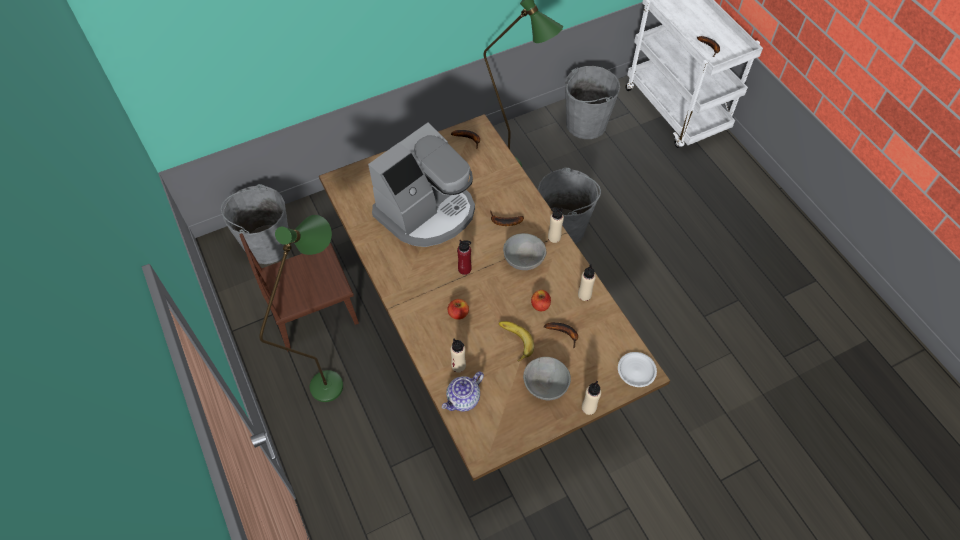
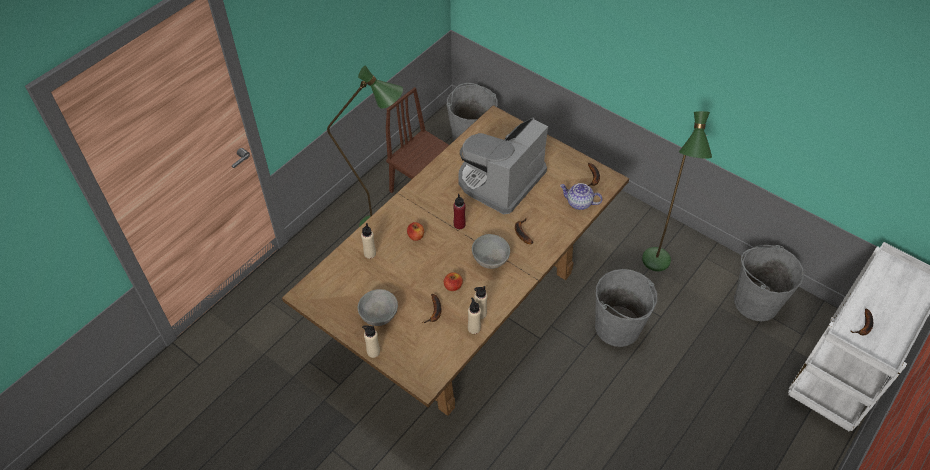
camera: 65 degrees right, 5 degrees down
(427, 212) = (500, 180): coffee machine -> coffee machine turned 105 degrees clockwise
(463, 399) = (342, 267): teapot -> teapot (579, 203)
(513, 342) = (409, 280): banana -> none
(554, 237) = (527, 272): beige bottle -> beige bottle (474, 328)
(636, 370) = (425, 375): white plate -> none

